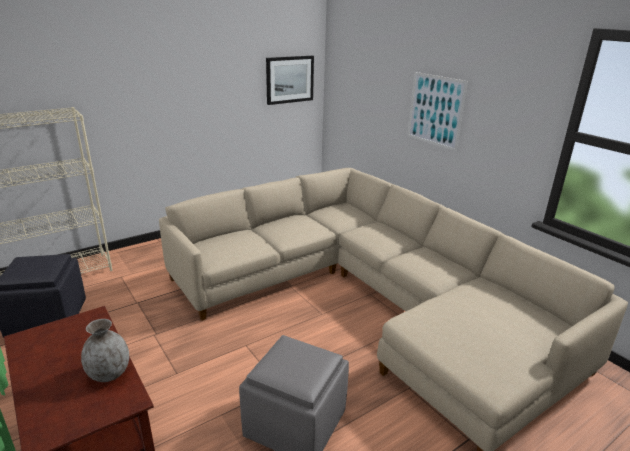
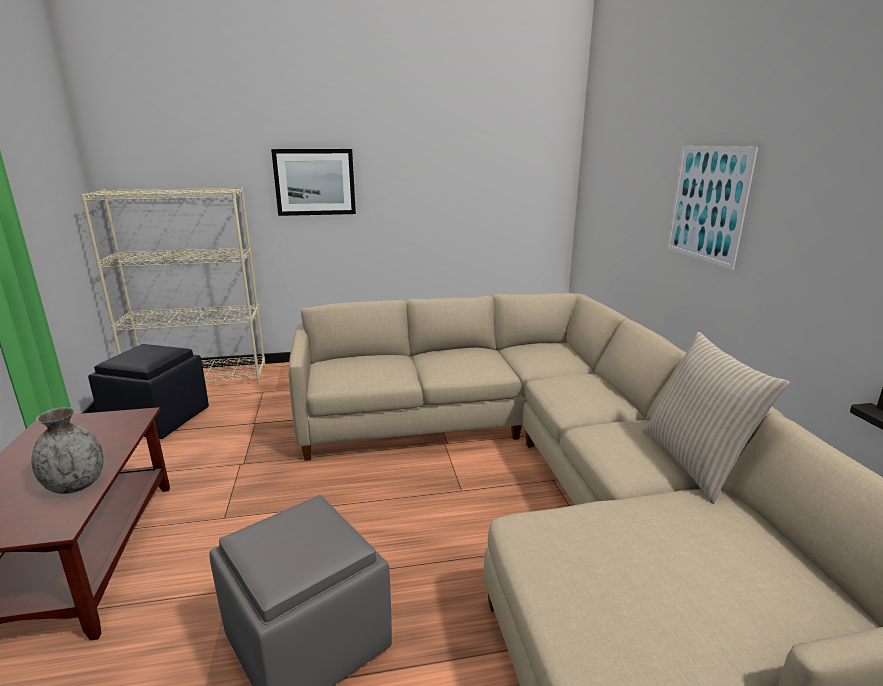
camera: 25 degrees right, 5 degrees down
(289, 79) = (524, 173): picture -> picture (315, 182)
(462, 267) = (694, 462): none -> beige pillow

